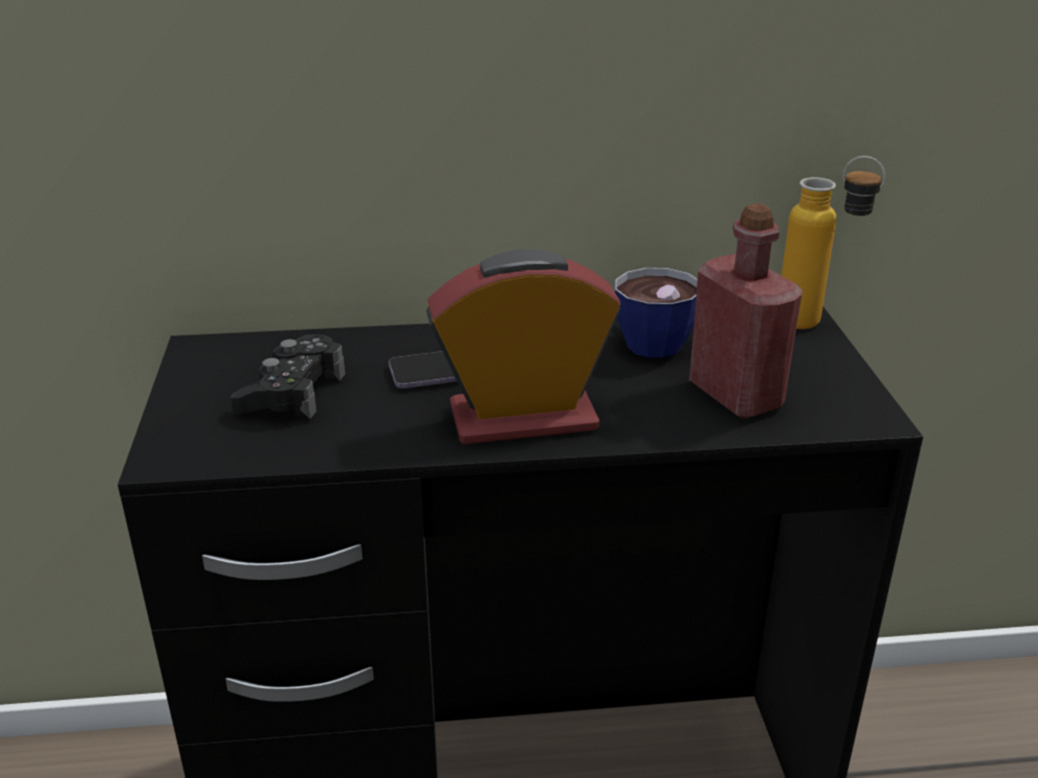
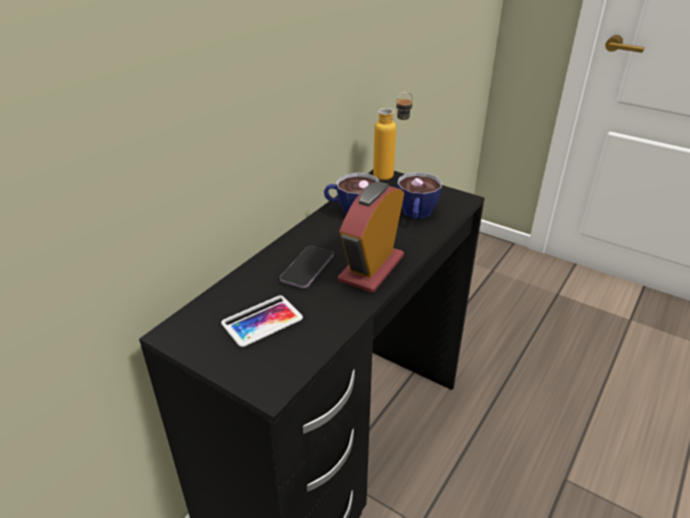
camera: 50 degrees left, 5 degrees up
(291, 392) = (262, 321): black game controller -> phone
(735, 395) = (416, 215): red bottle -> cup

